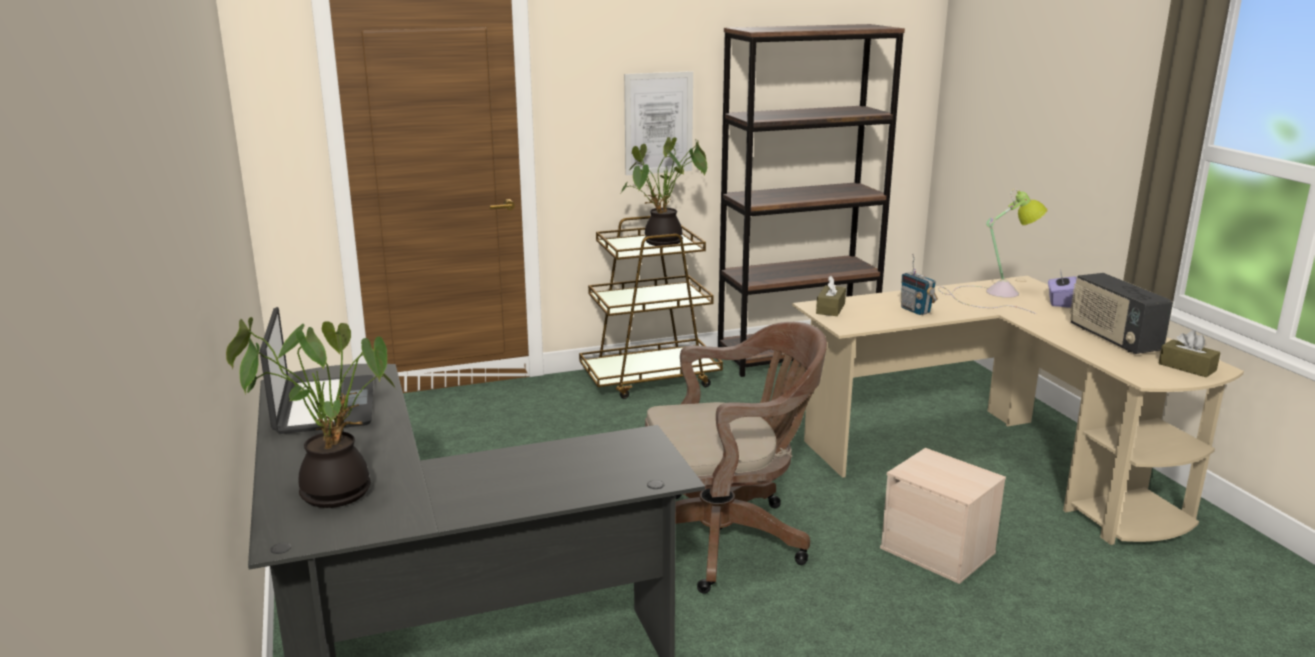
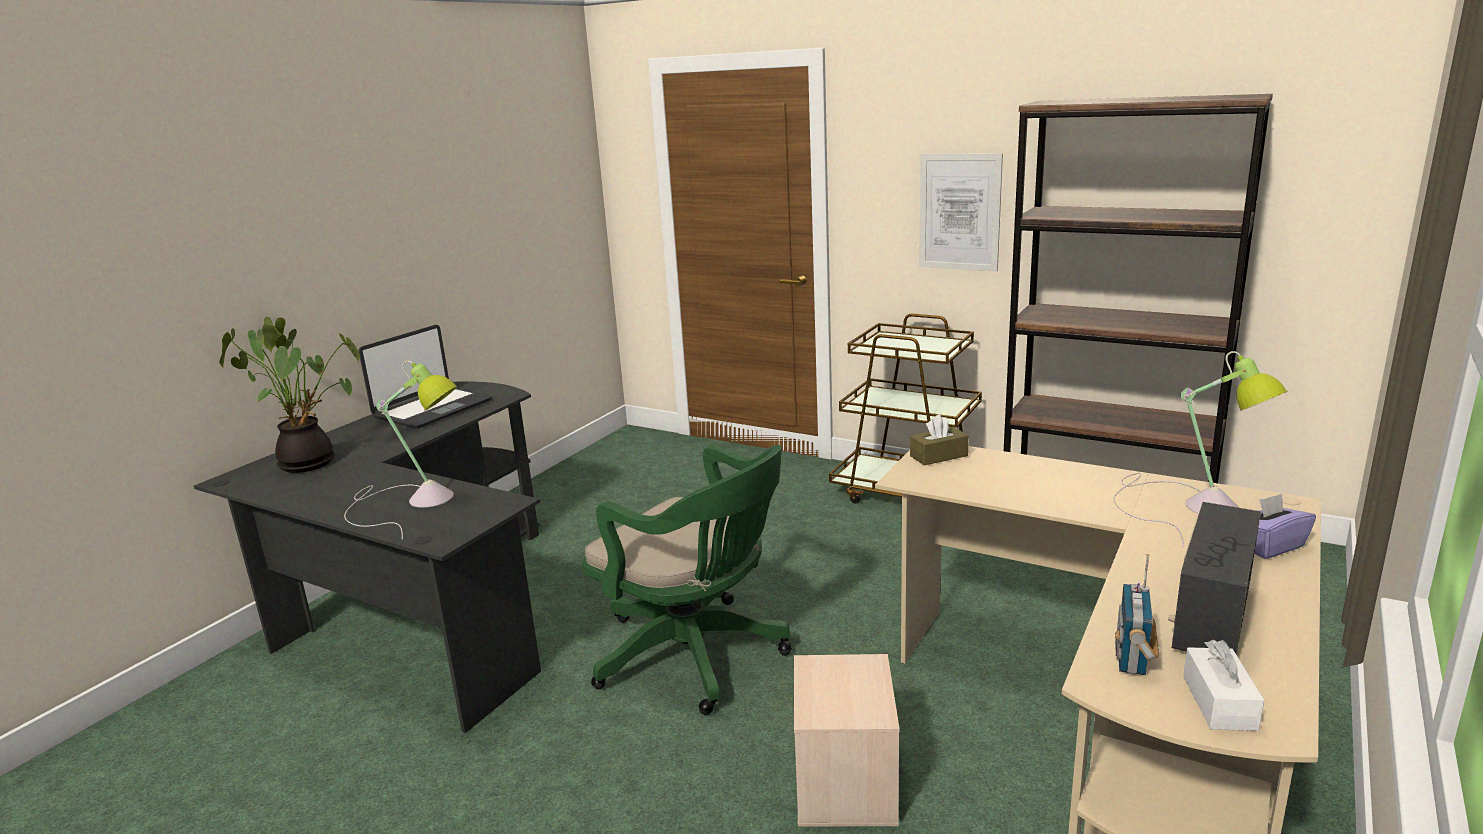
camera: 50 degrees right, 0 degrees up
(558, 469) = (412, 501): none -> table lamp
(663, 243) = (925, 347): potted plant -> none
(726, 538) = (697, 657): brown office chair -> green office chair
(915, 310) = (1030, 489): radio -> radio (1132, 660)
(1187, 367) = (1219, 703): brown tissue box -> white tissue box

